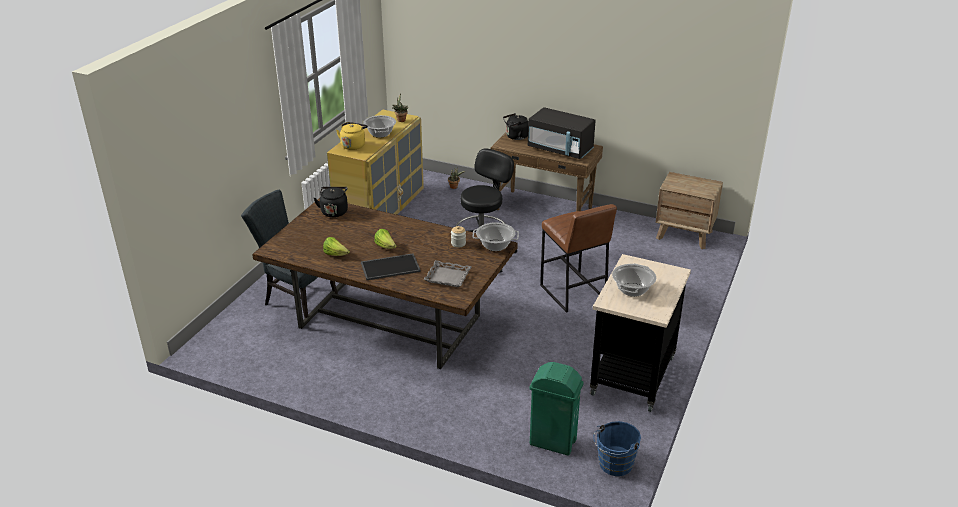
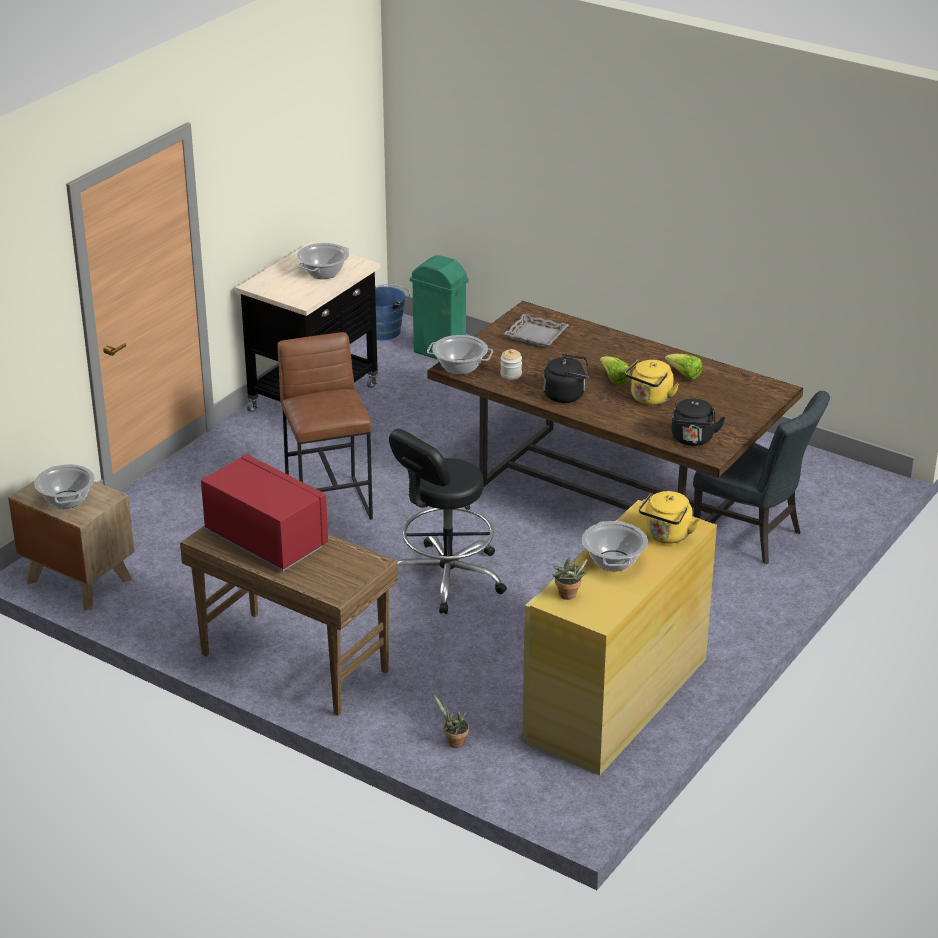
camera: 170 degrees left, 0 degrees up
(360, 234) = (650, 399): none -> yellow kettle
(390, 266) = (609, 353): tray -> none
(515, 137) = (336, 581): black kettle -> black kettle (567, 395)
(560, 149) = (266, 540): black microwave -> red microwave
(690, 183) = (66, 500): none -> cooking pot

